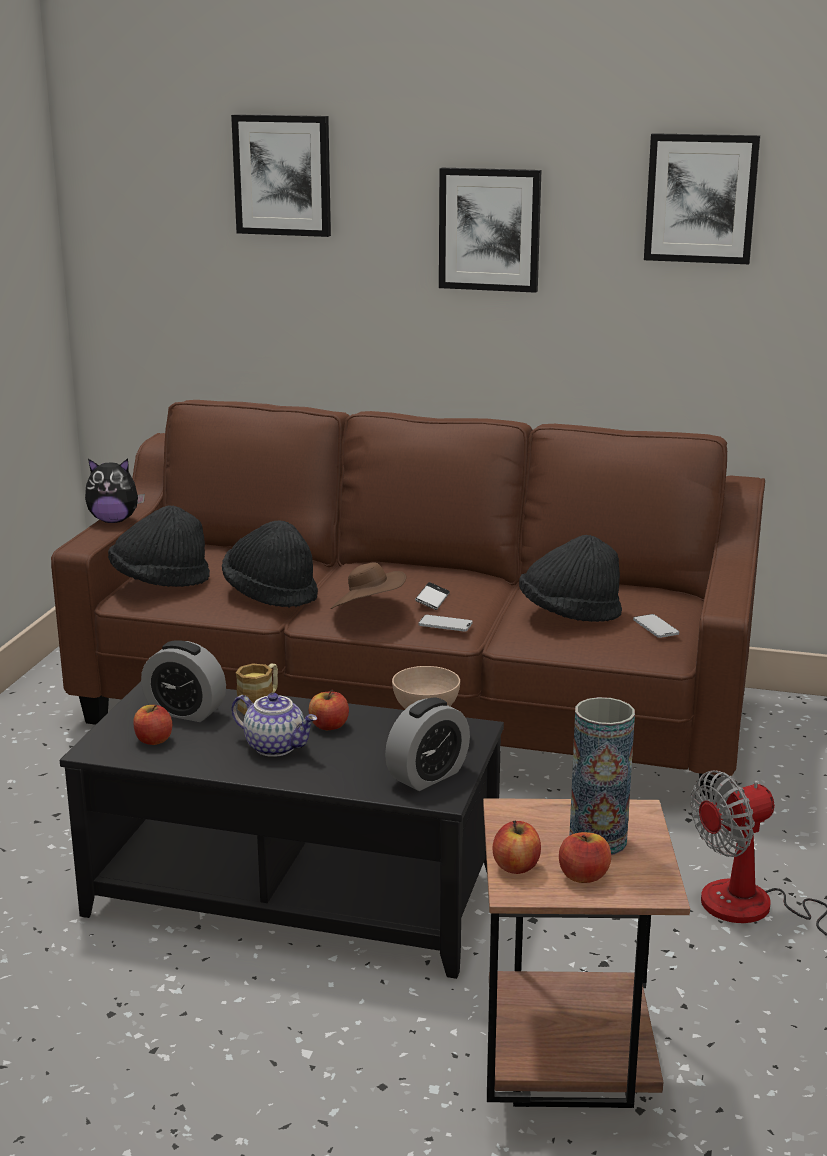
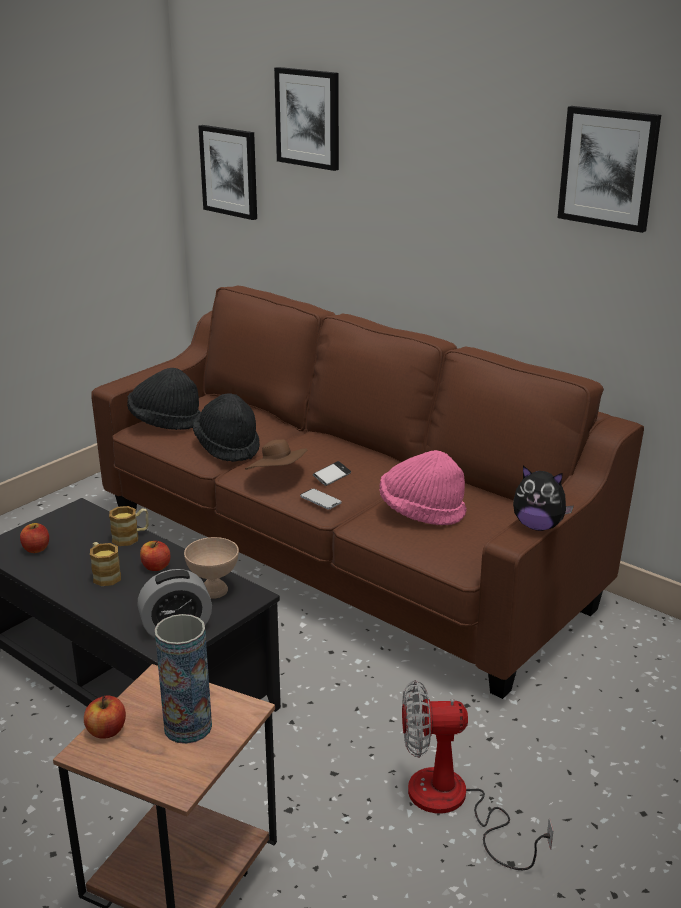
camera: 25 degrees right, 5 degrees up
(114, 520) = (158, 370): plush toy -> plush toy (538, 526)
(185, 712) = (78, 531): alarm clock -> none
(276, 747) = (104, 575): teapot -> mug
(489, 229) = (446, 177): picture -> picture (230, 171)
(569, 614) = (421, 512): black hat -> pink hat
(583, 876) = (142, 755): apple -> none
(655, 627) = (477, 539): phone -> none

